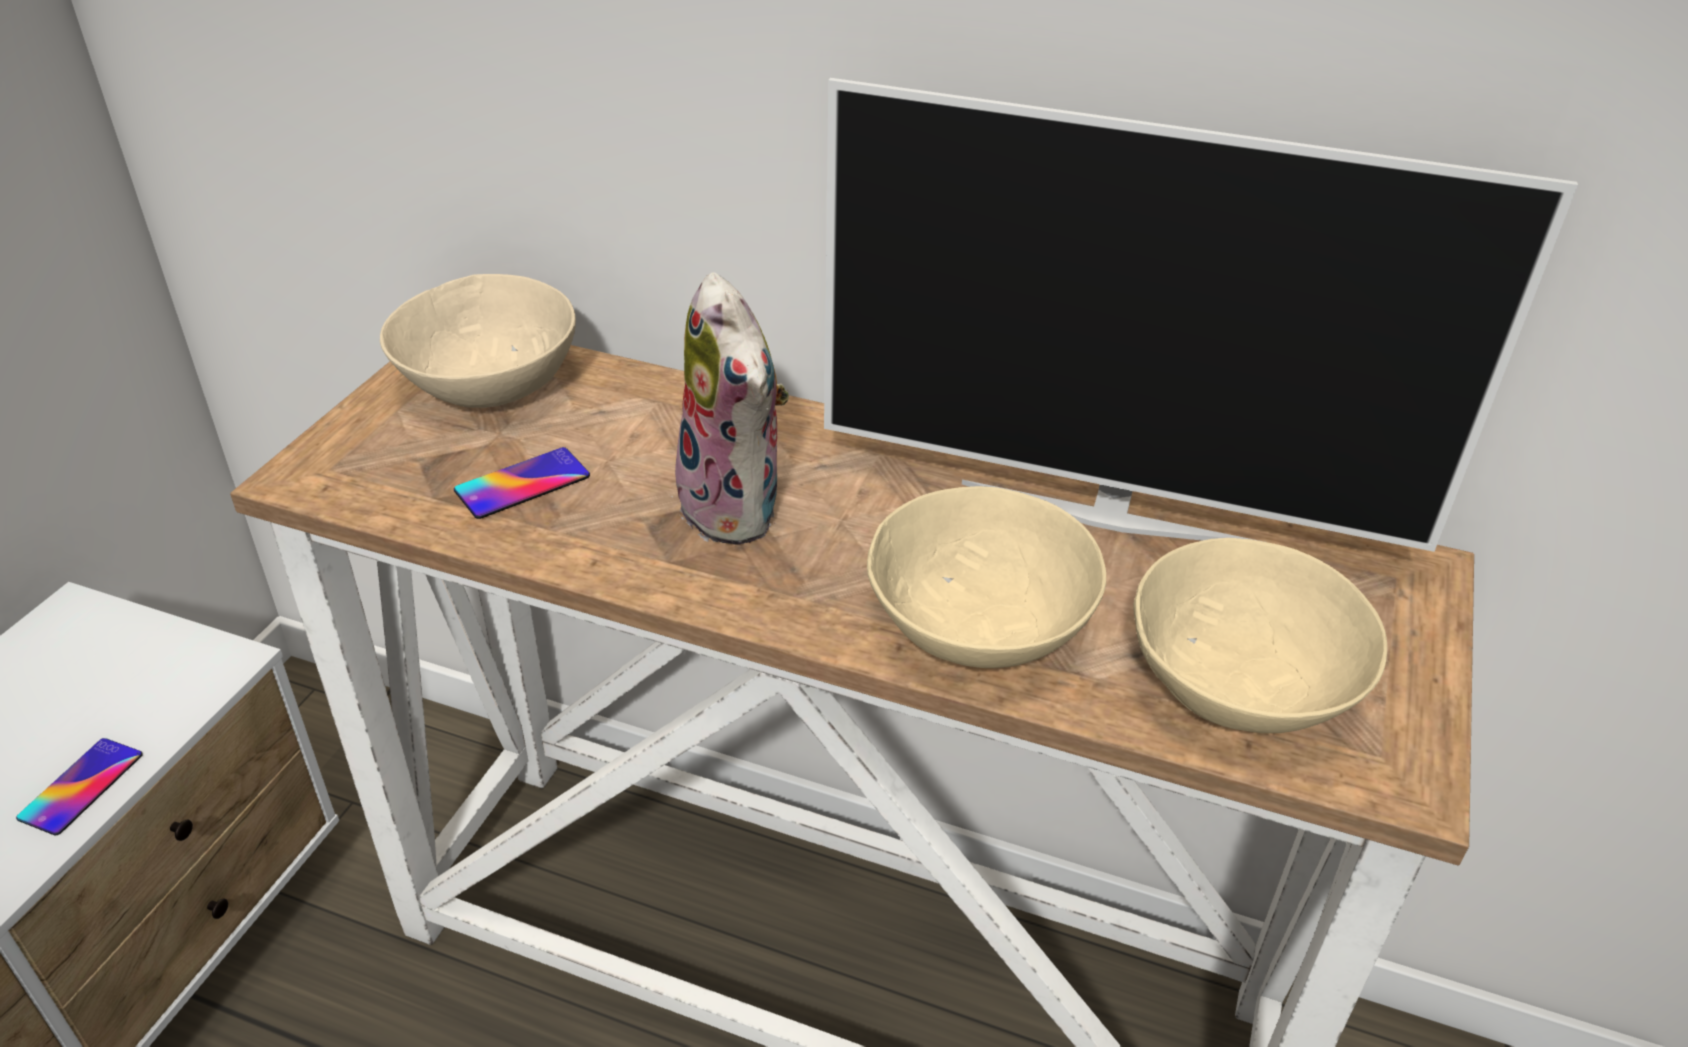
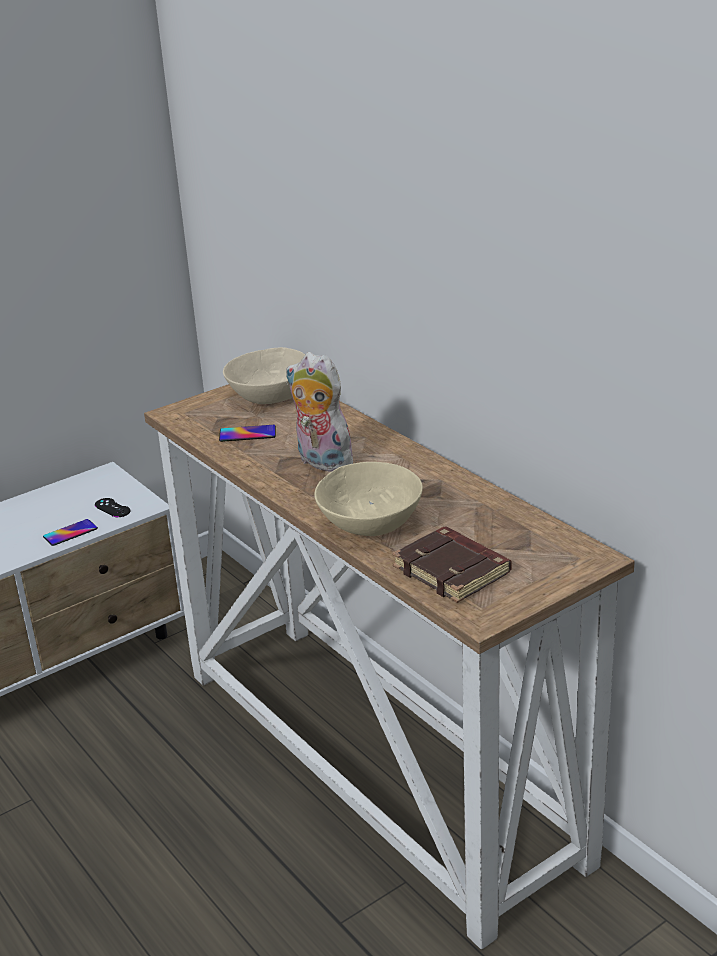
camera: 35 degrees right, 10 degrees down
(144, 692) = (112, 508): none -> black game controller
(738, 508) = (321, 462): plush toy -> plush toy turned 120 degrees clockwise
(1110, 511) = (477, 501): television -> none
(1241, 686) = (453, 571): beige bowl -> brown book

